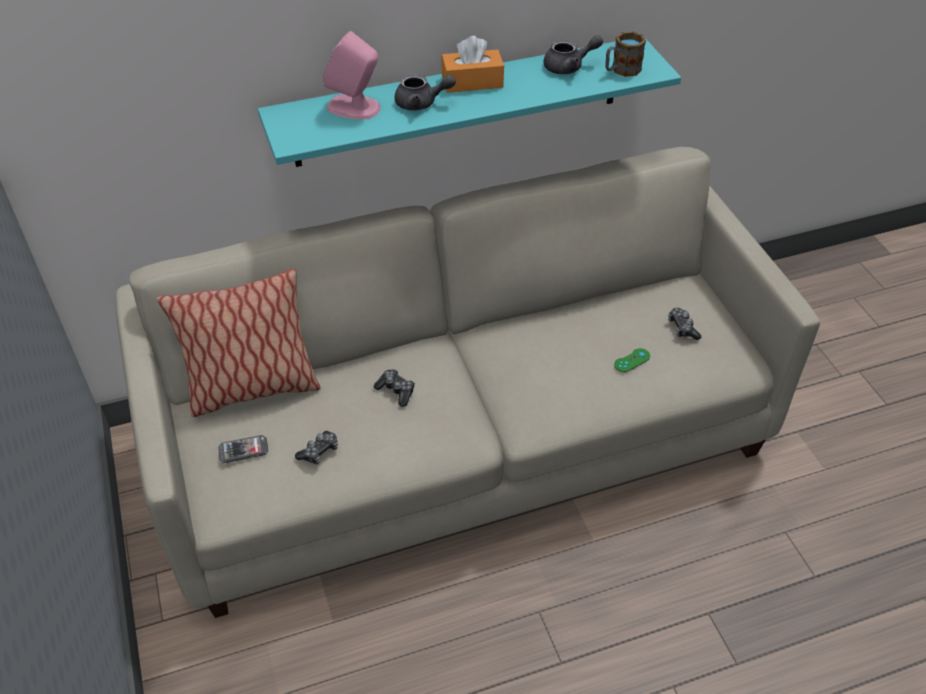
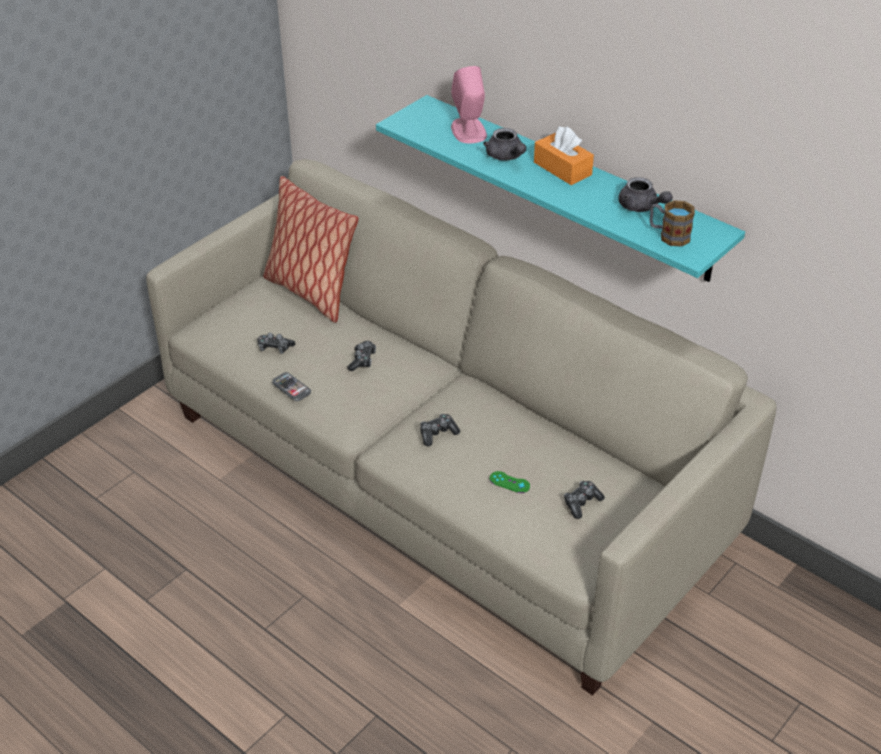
camera: 60 degrees right, 5 degrees down
(243, 450) = (250, 312): phone -> phone (291, 388)
(539, 380) = (437, 434): none -> game controller

